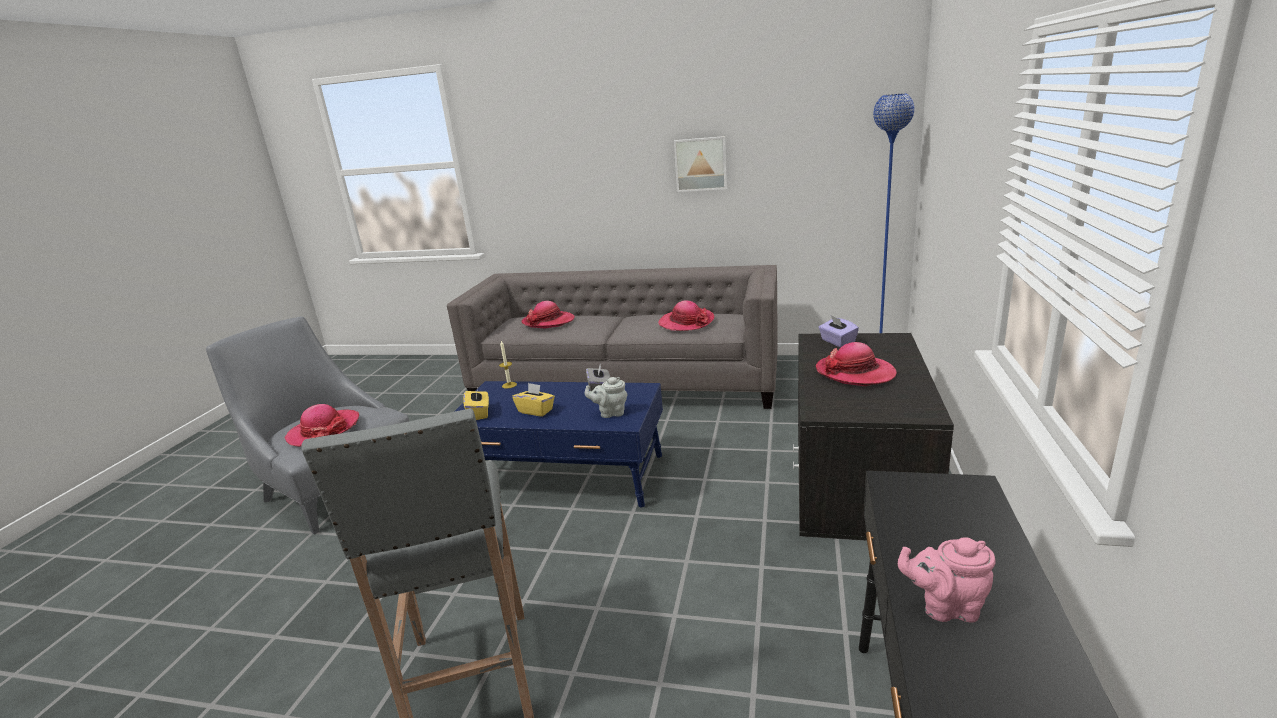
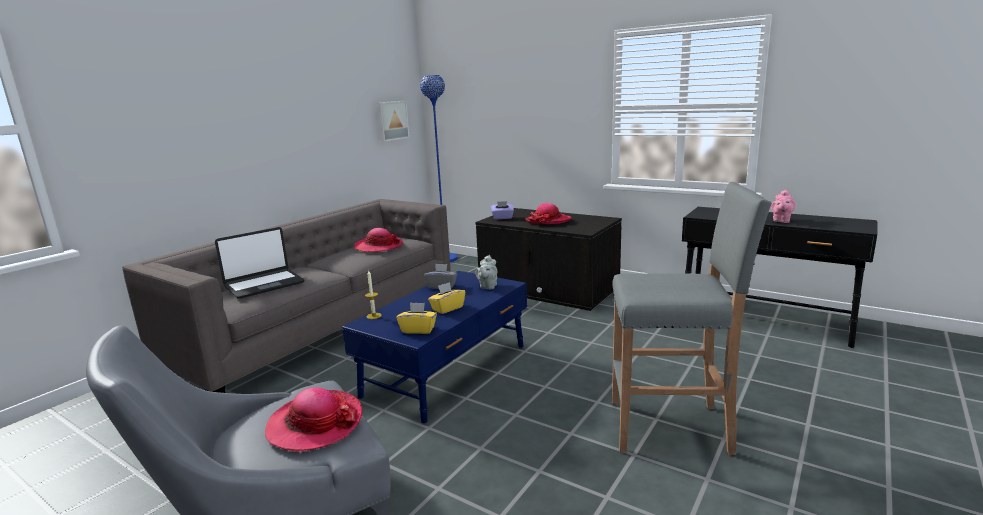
camera: 70 degrees left, 5 degrees down
(548, 322) = (264, 284): hat -> laptop
(701, 164) = (309, 124): picture -> picture (392, 120)

